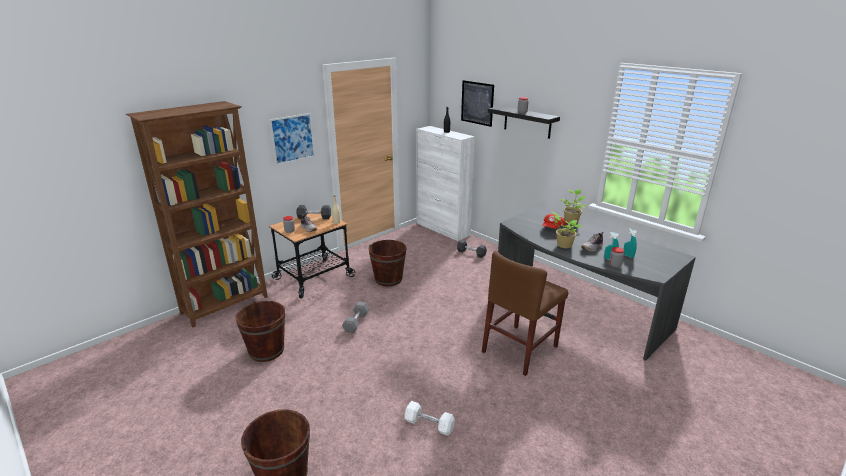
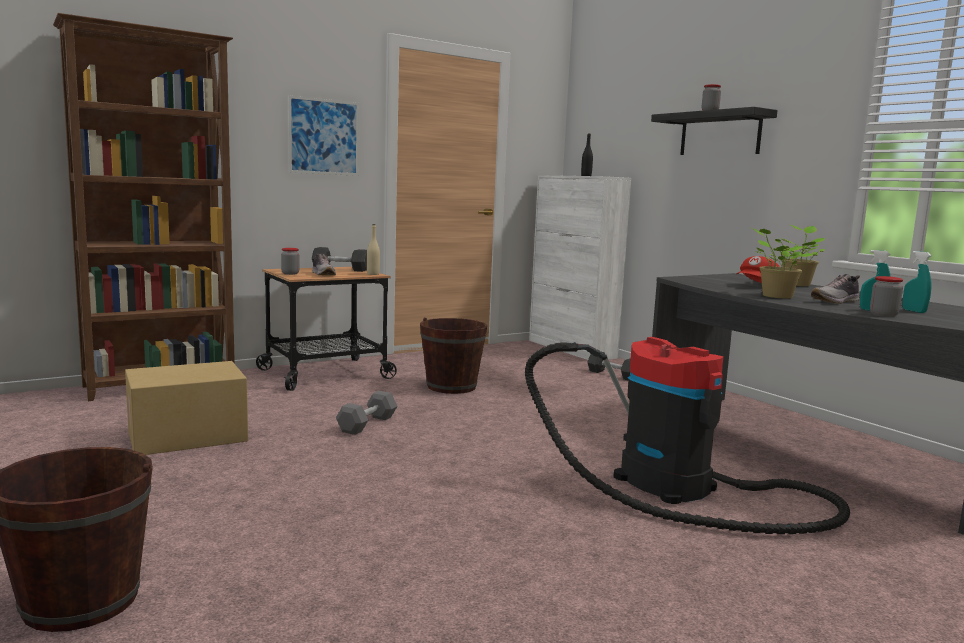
camera: 10 degrees right, 15 degrees down
(266, 350) = (187, 437): brown bucket -> cardboard box
(429, 424) = (438, 566): white dumbbell -> none
(477, 103) = (637, 121): picture -> none
(520, 349) = (675, 488): brown chair -> vacuum cleaner

